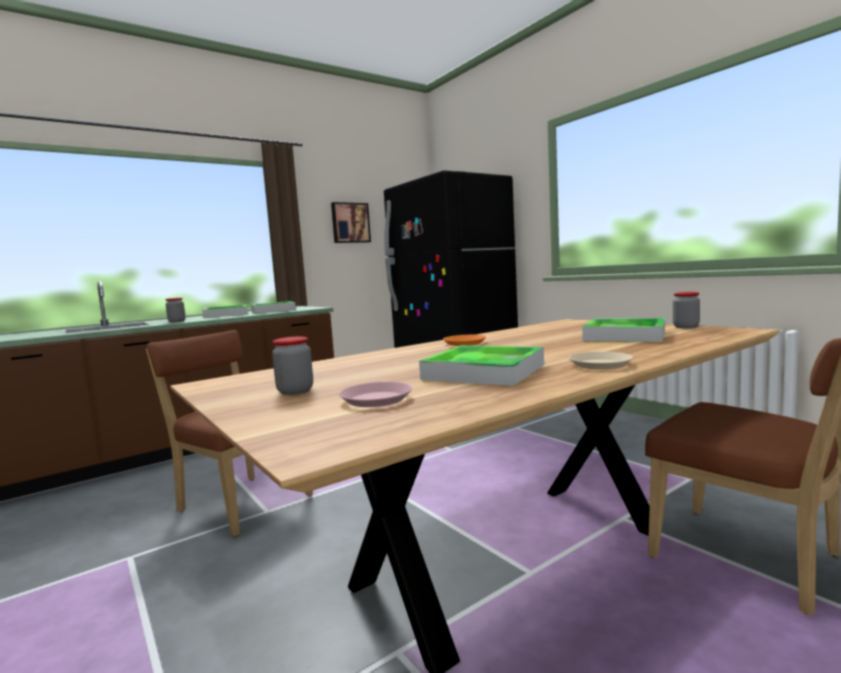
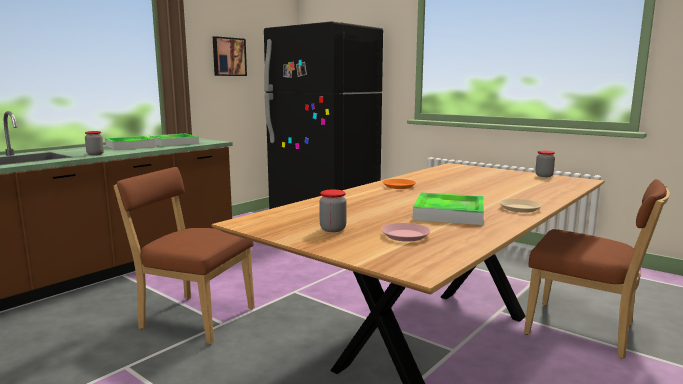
camera: 15 degrees left, 5 degrees up
(624, 336) = (510, 183): tray -> none

